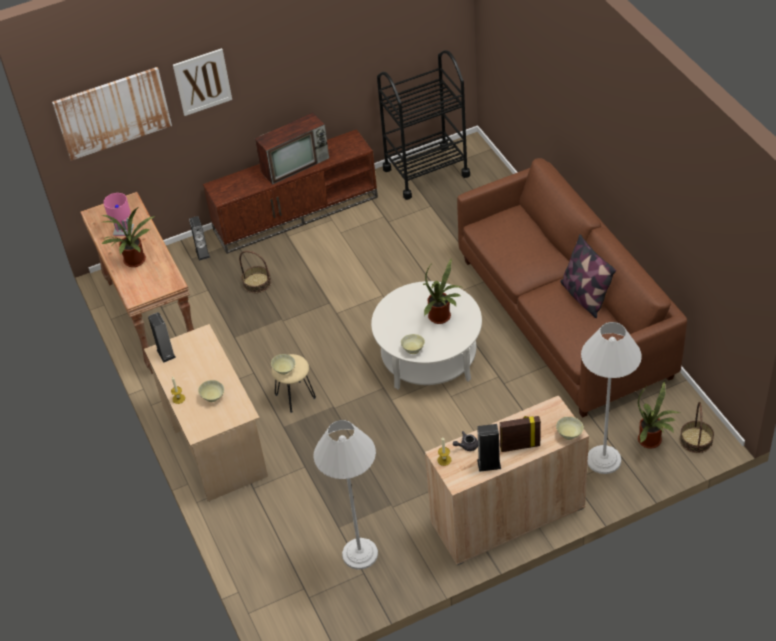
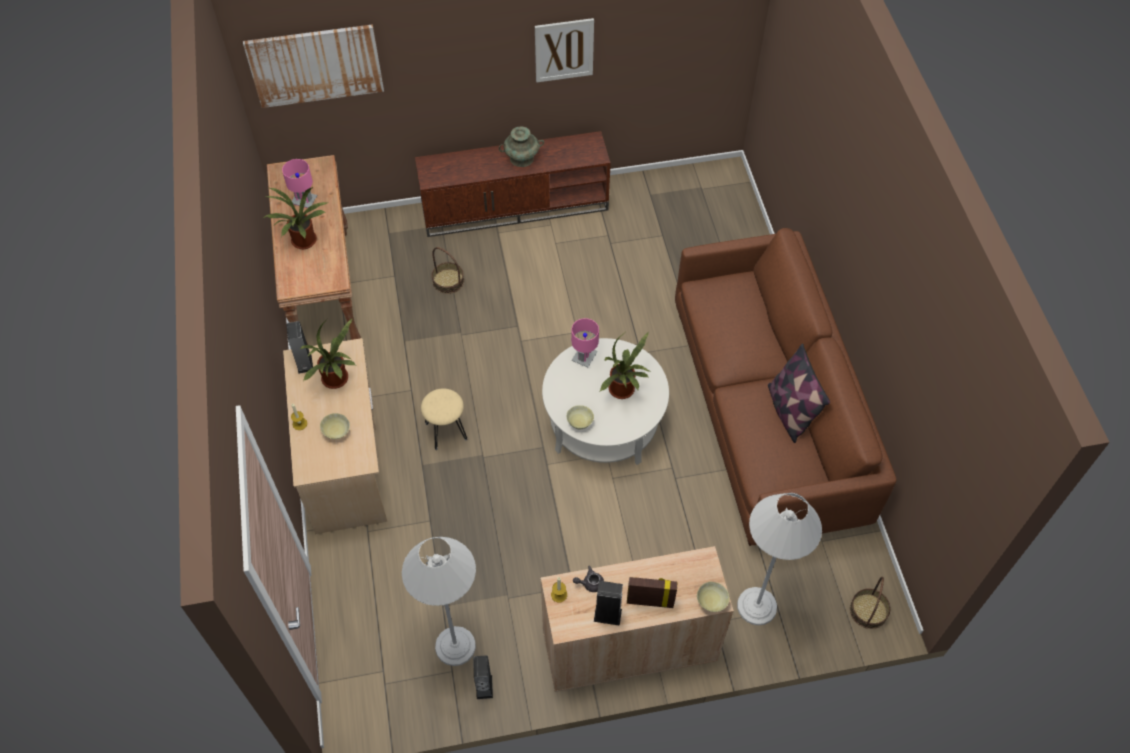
camera: 10 degrees right, 10 degrees up
(202, 81) = (425, 50): picture -> picture (564, 50)
(202, 253) = (402, 230): speaker -> speaker (484, 686)
(284, 370) = (434, 408): beige bowl -> none
(296, 164) = (522, 158): television -> turquoise vase
(400, 301) = (584, 357): none -> pink table lamp
(426, 172) = (670, 192): black cart -> none
(652, 441) = (818, 598): potted plant -> potted plant (337, 380)

